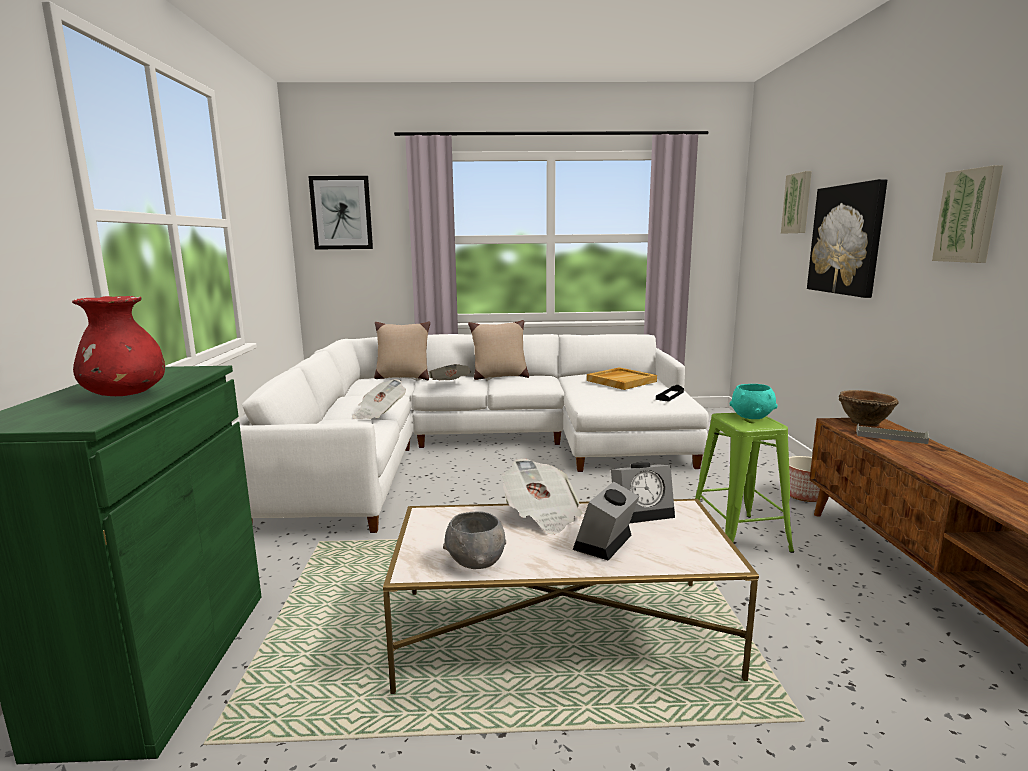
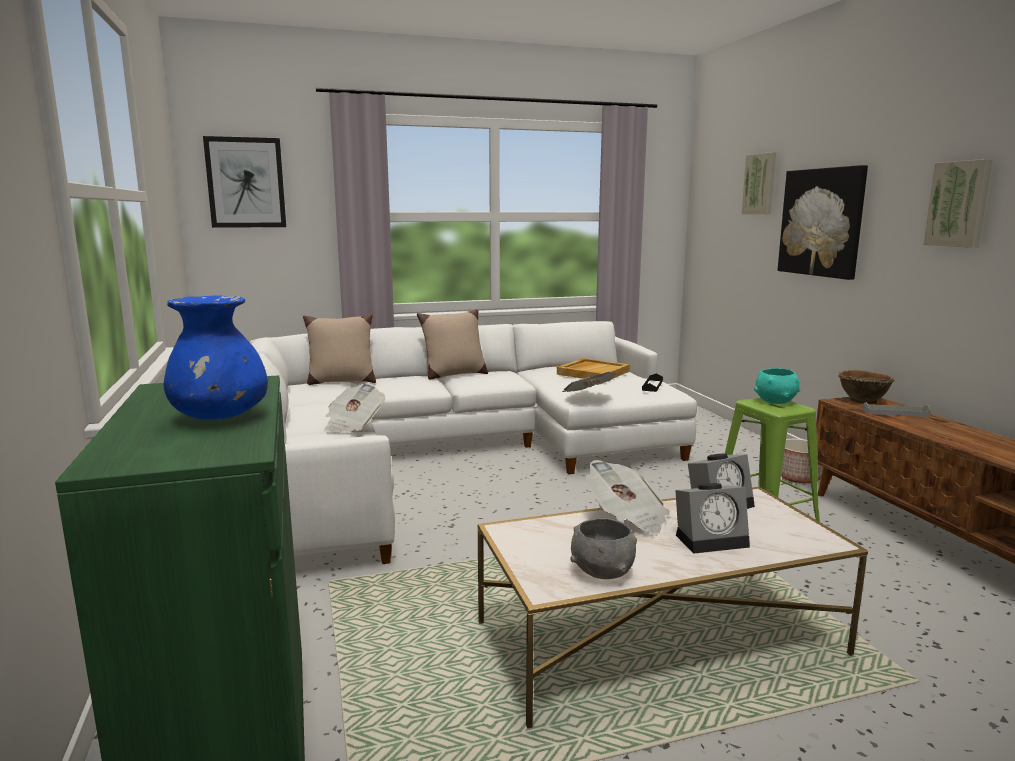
camera: 15 degrees left, 0 degrees up
(125, 395) = (220, 417): red vase -> blue vase
(450, 384) = (407, 386): newspaper -> newspaper (588, 396)
(605, 544) = (712, 539): alarm clock -> alarm clock turned 120 degrees counterclockwise

